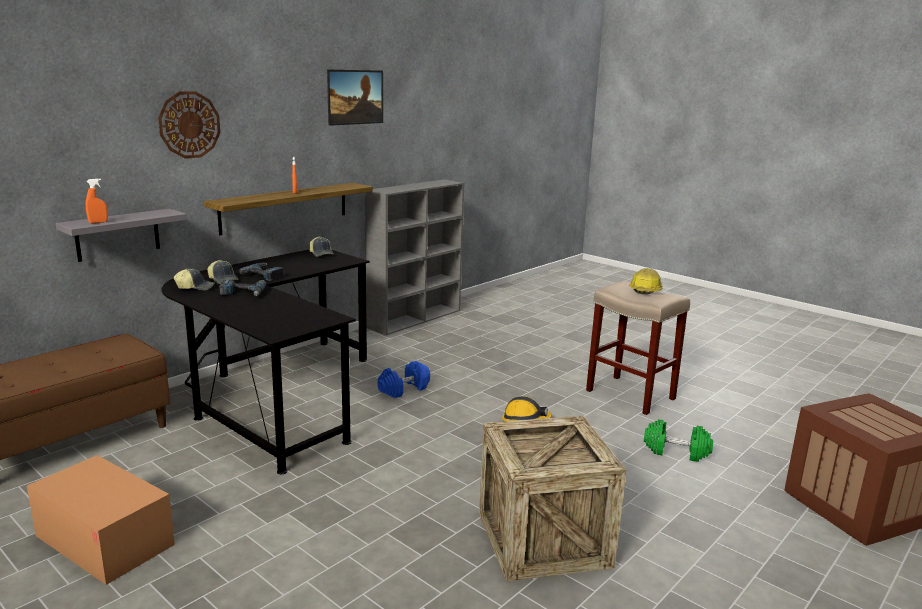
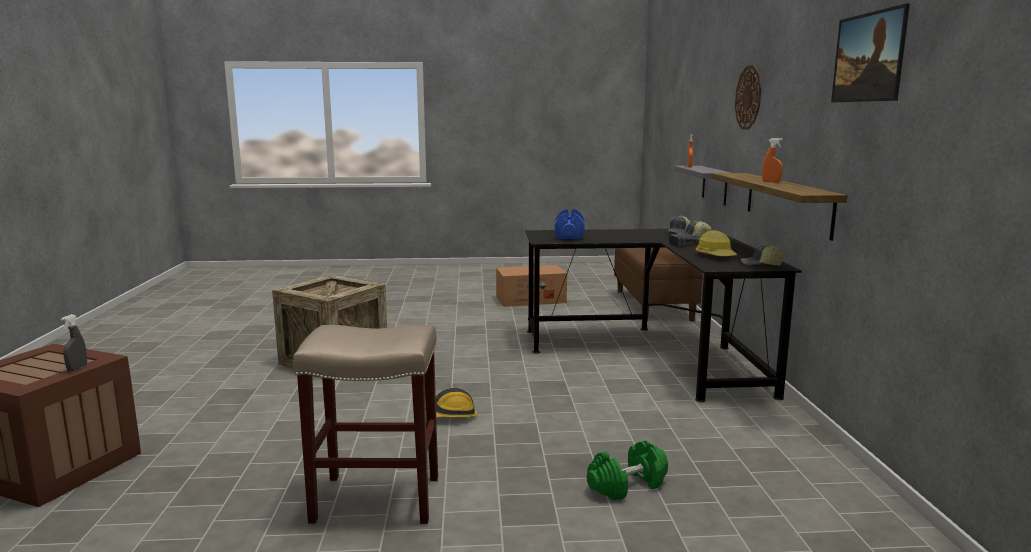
camera: 135 degrees right, 5 degrees down
(243, 293) = (643, 237): power drill -> none
(404, 389) = (597, 394): blue dumbbell -> blue dumbbell (569, 236)
(415, 318) = (855, 484): grey bookcase -> none
(646, 289) = (368, 339): hard hat -> hard hat (715, 256)
(676, 451) = (270, 447): green dumbbell -> green dumbbell (627, 486)
(838, 404) = (77, 368): none -> grey spray bottle

